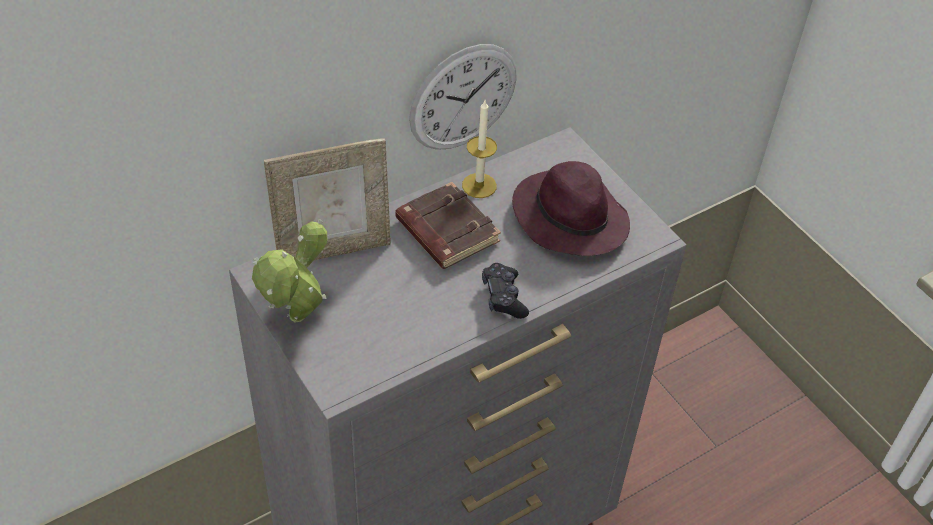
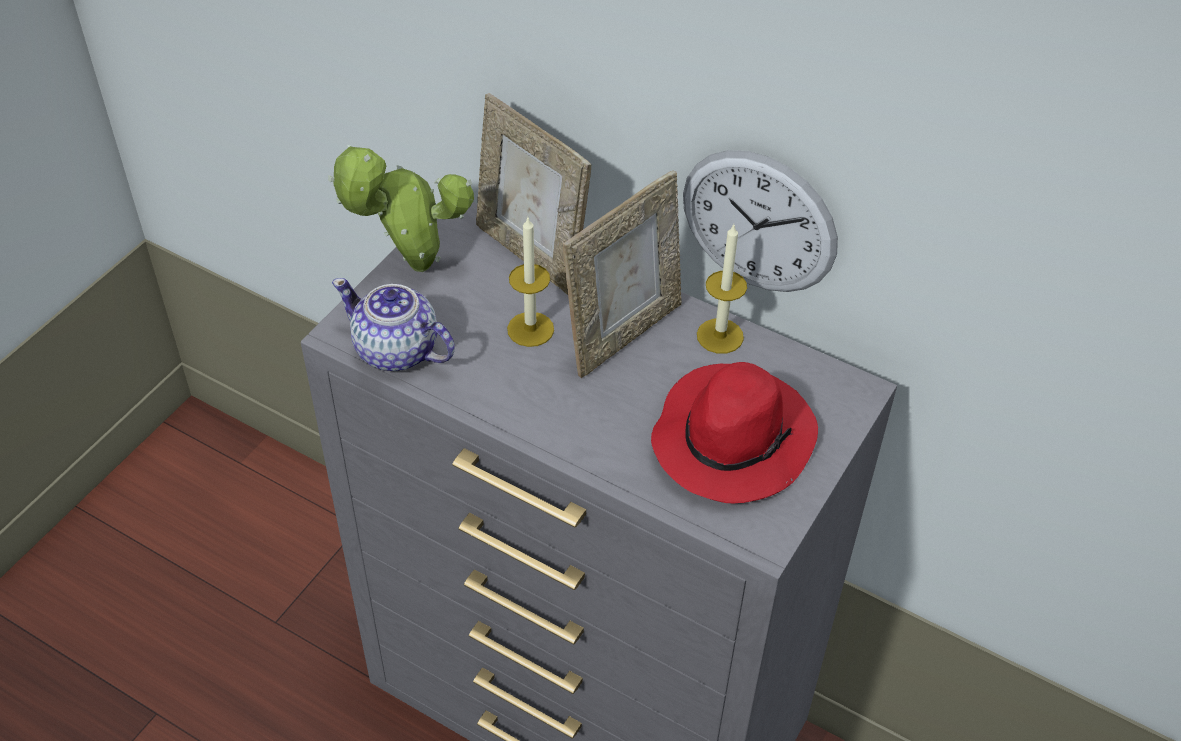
camera: 65 degrees right, 0 degrees up
(378, 361) = (397, 351): none -> teapot
(408, 278) = (530, 329): none -> candle
(445, 231) = (623, 333): brown book -> picture frame
(503, 297) = (557, 422): black game controller -> none
(569, 217) = (732, 438): purple hat -> red hat

